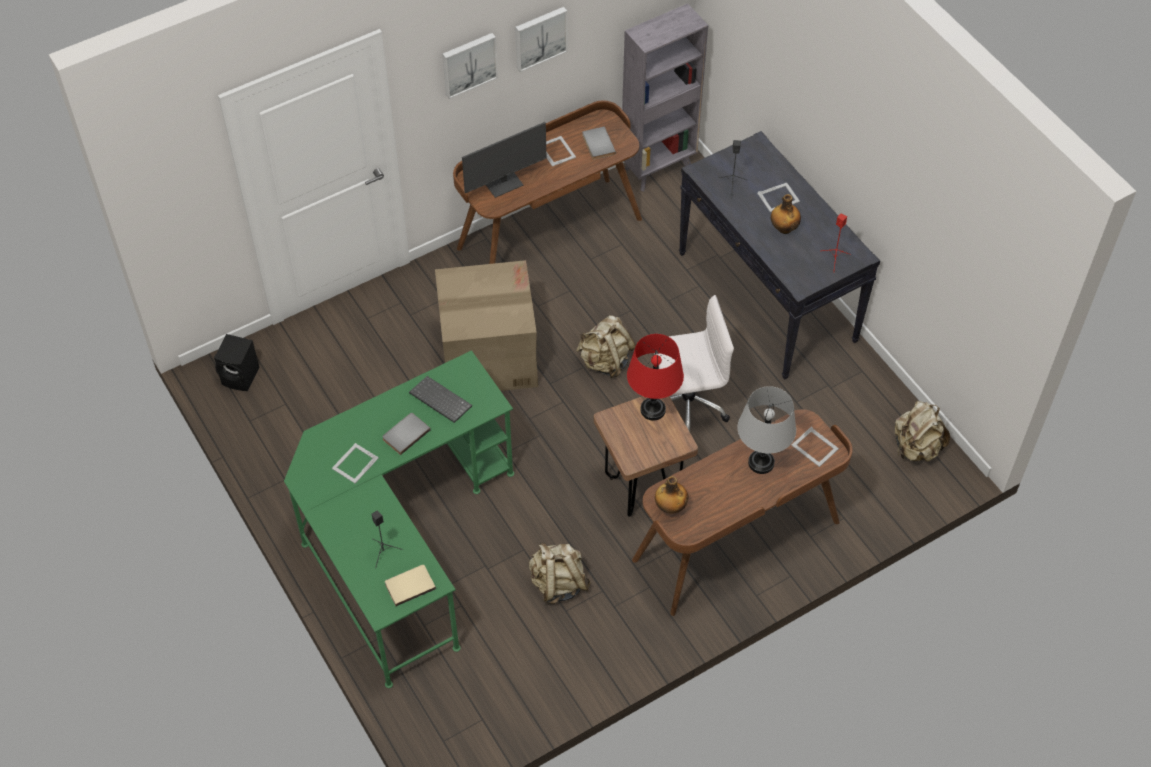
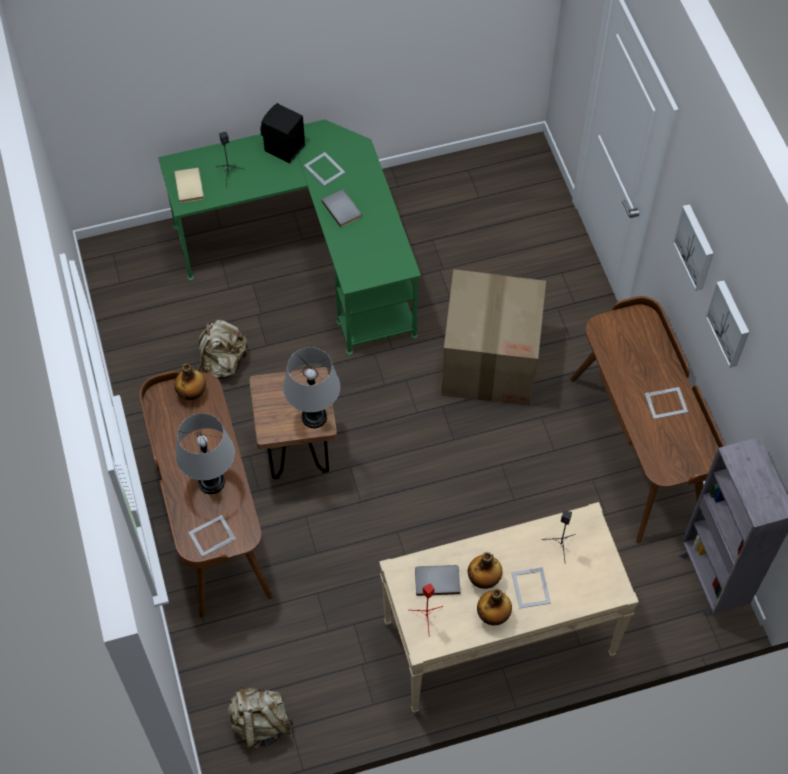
camera: 105 degrees right, 5 degrees up
(241, 377) = (518, 170): black speaker -> black speaker (283, 149)
(439, 400) = (370, 239): keyboard -> none
(503, 183) = (629, 345): monitor -> none
(597, 144) = (668, 444): grey book -> grey book (437, 580)
(605, 361) = (455, 460): beige backpack -> none
(653, 410) = (314, 417): red table lamp -> grey table lamp
(685, 405) = (381, 518): white office chair -> none
(767, 297) = (498, 639): black console table -> beige console table
(813, 216) = (493, 615): none -> bottle

